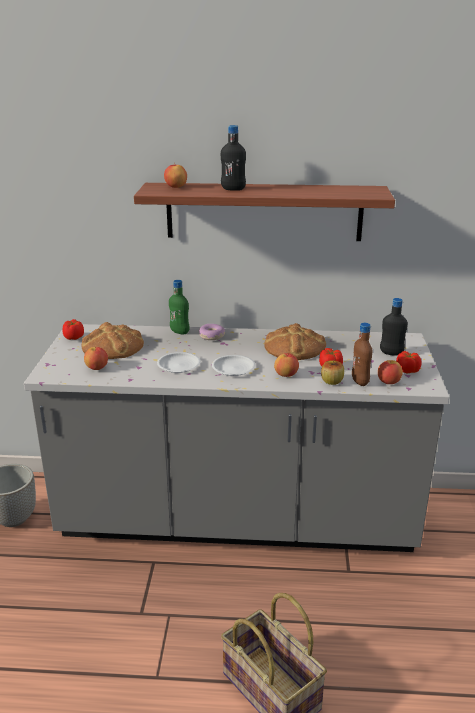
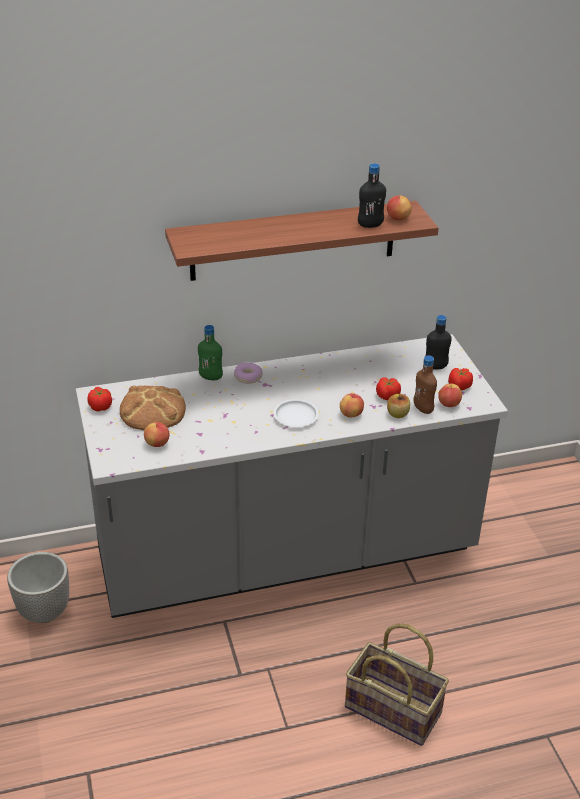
camera: 20 degrees left, 10 degrees up
(175, 187) = (207, 234): apple -> apple (397, 218)
(179, 365) = (239, 423): white plate -> none
(233, 189) = (271, 230): black bottle -> black bottle (370, 225)
(294, 347) = (340, 377): bread -> none

